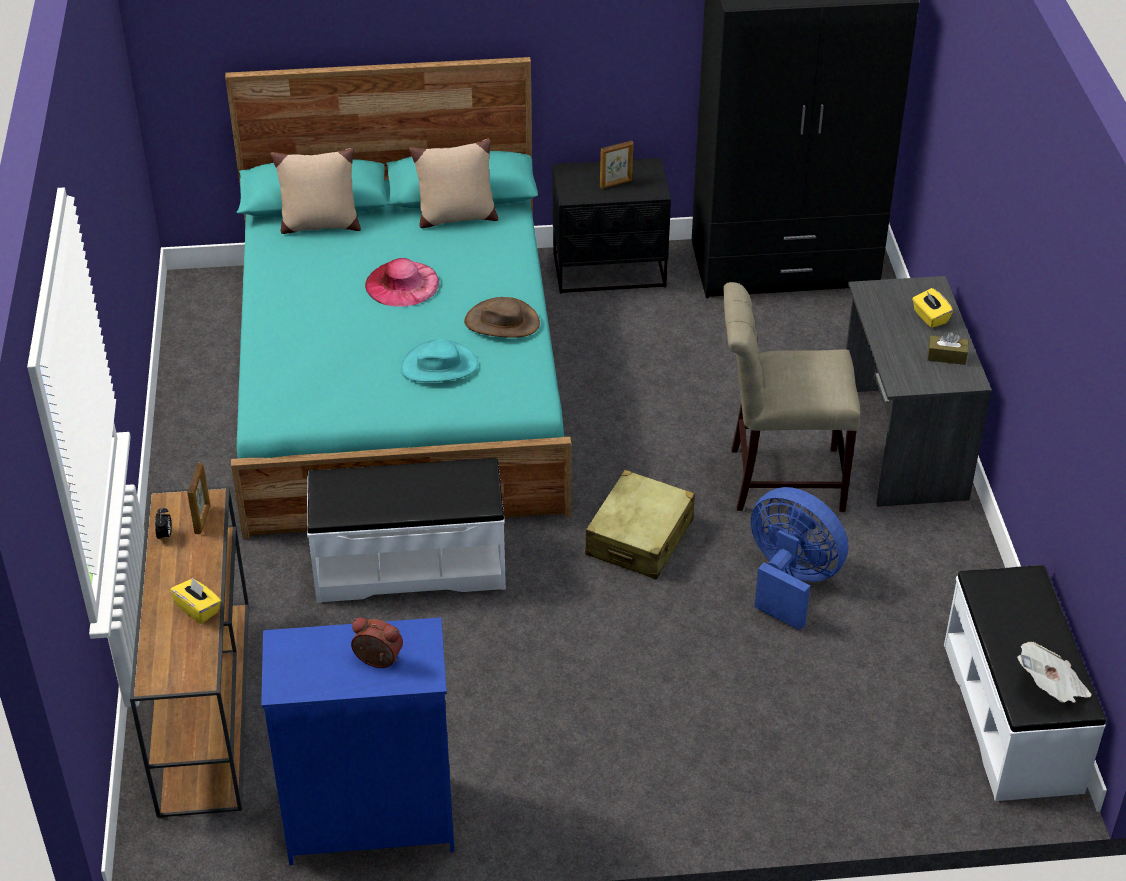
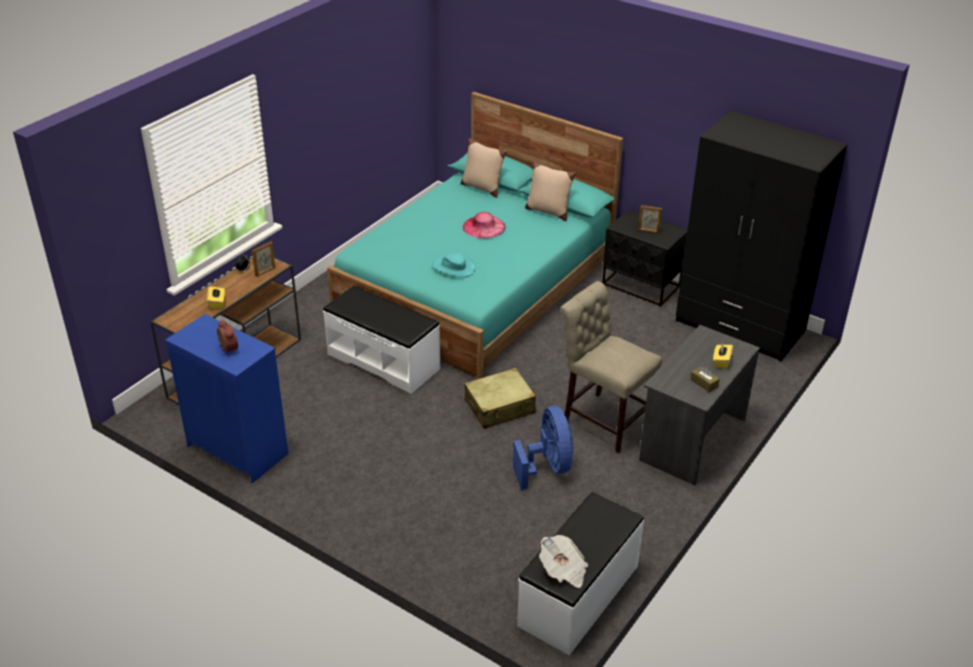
camera: 40 degrees right, 5 degrees down
(502, 322) = (507, 263): brown hat -> none

